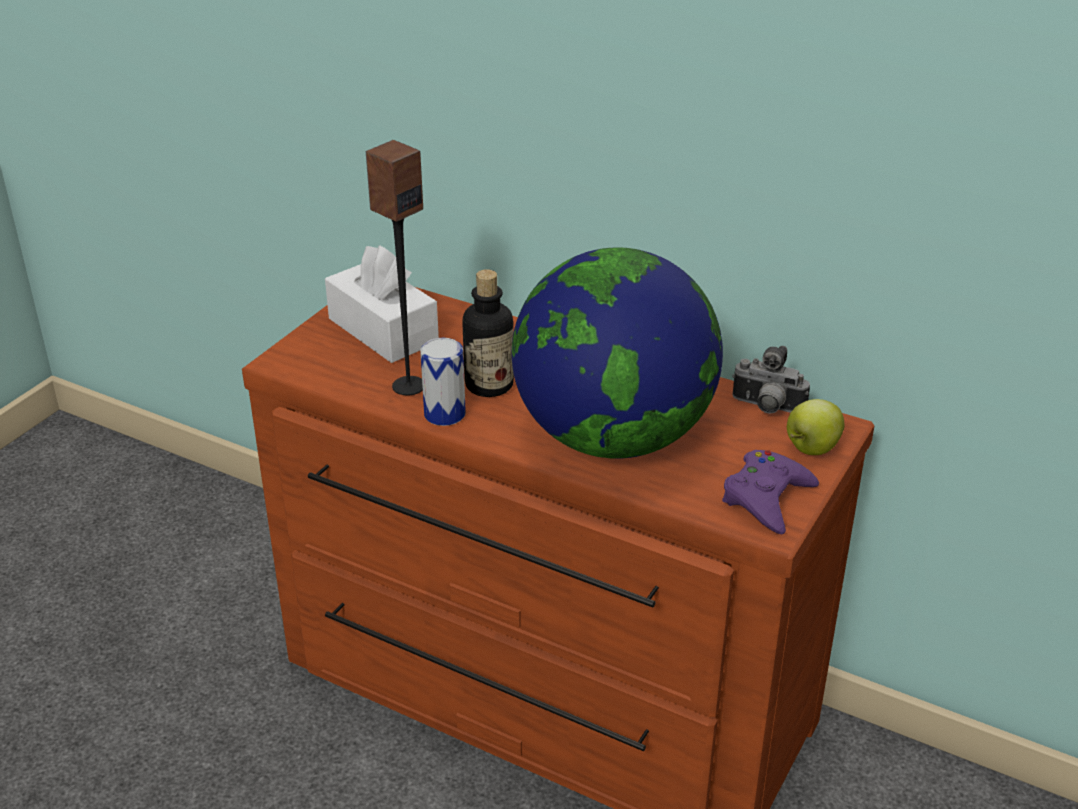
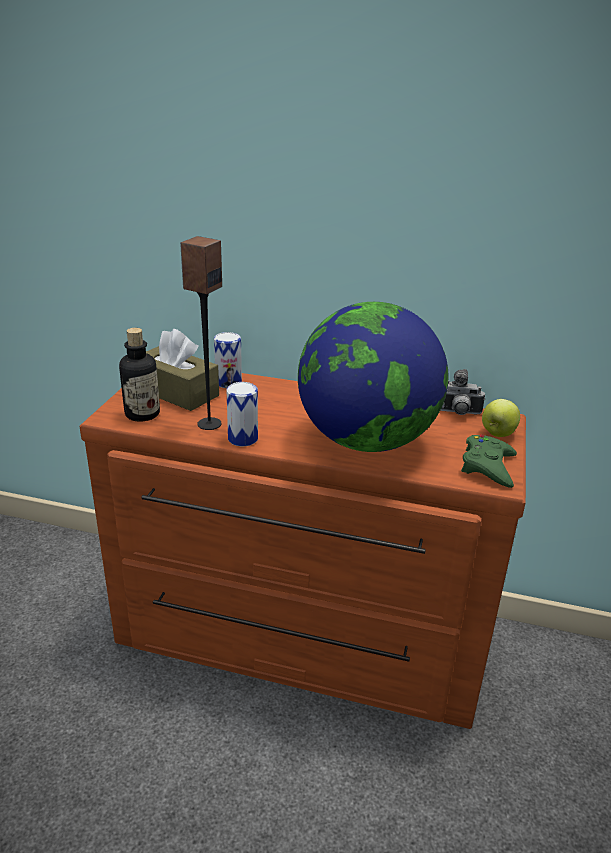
camera: 15 degrees left, 5 degrees down
(383, 330) = (176, 392): white tissue box -> brown tissue box
(460, 322) = (228, 382): none -> can
(489, 385) = (266, 418): bottle -> bottle (142, 414)
(767, 498) = (488, 466): purple game controller -> green game controller

